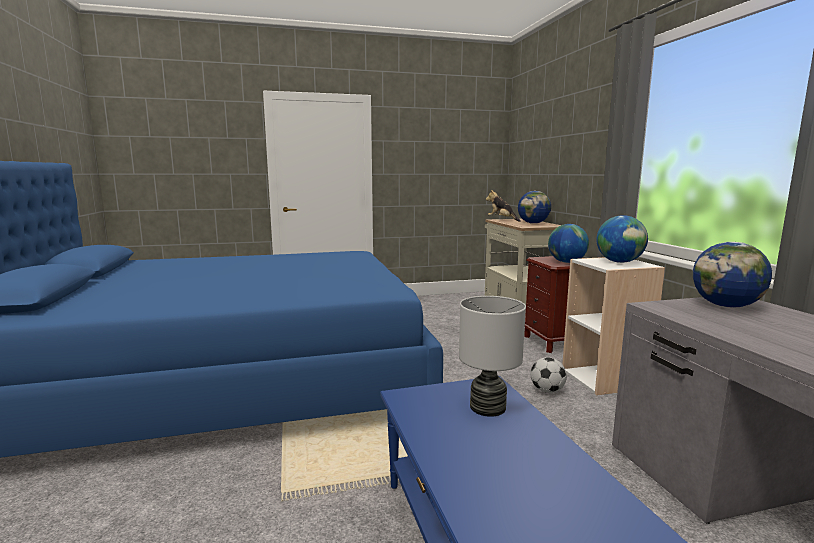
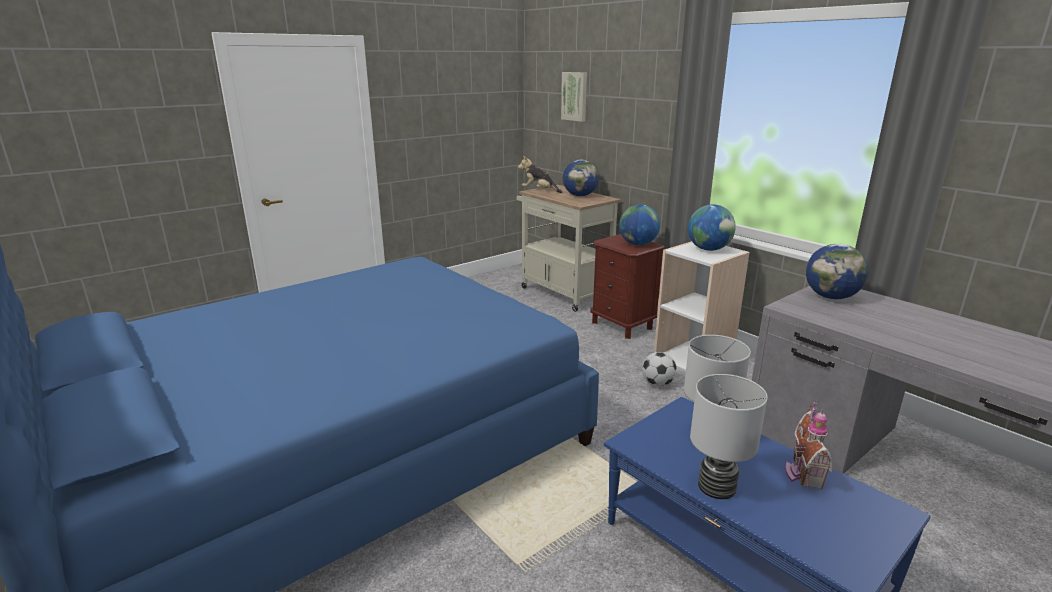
camera: 25 degrees left, 10 degrees up
(443, 449) = (716, 487): none -> grey table lamp
(540, 140) = (575, 96): none -> picture
(560, 464) = (802, 473): none -> toy house

